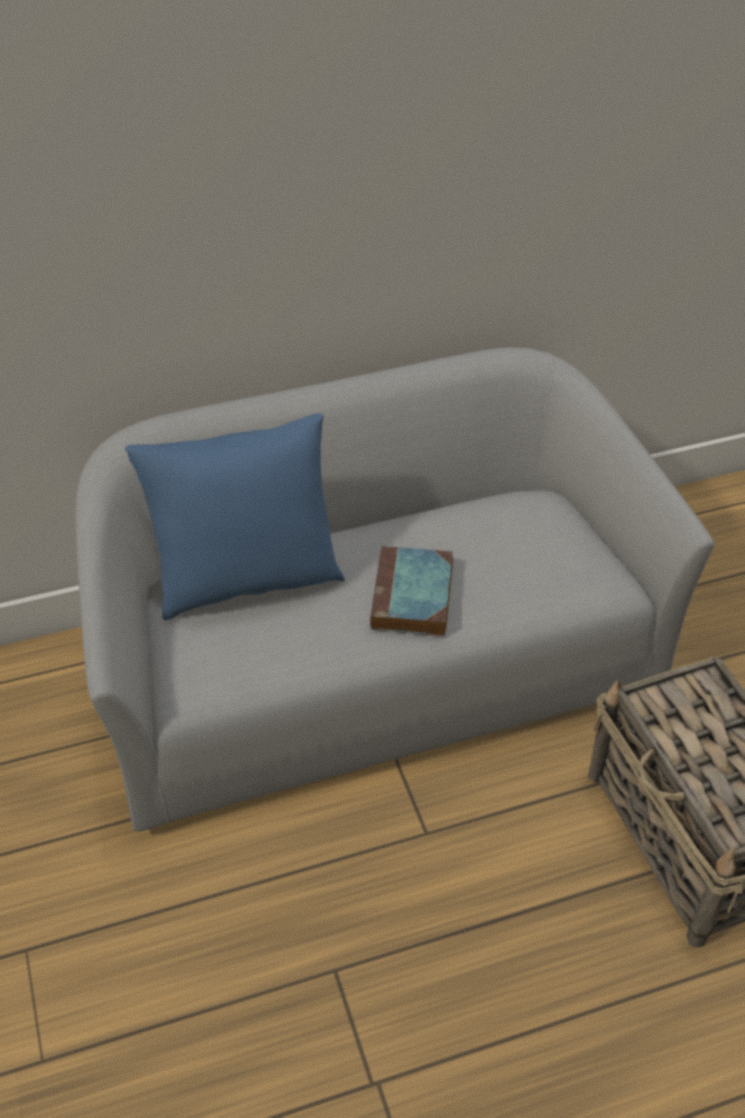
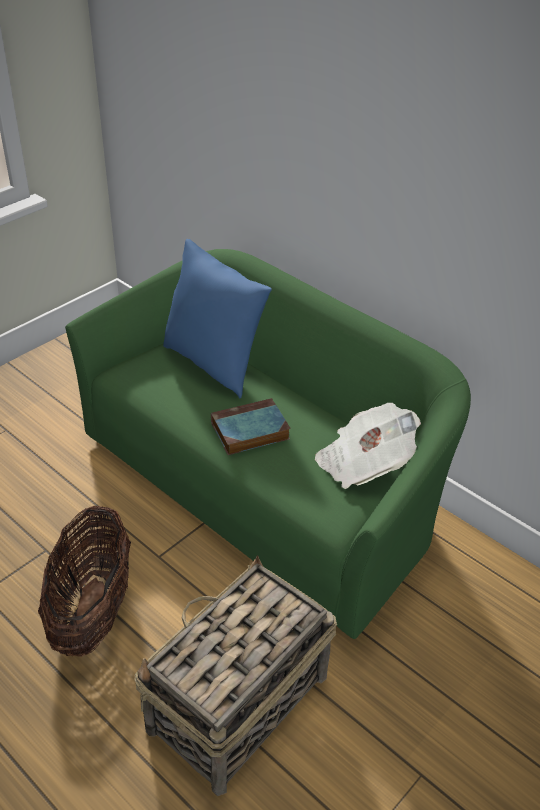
camera: 60 degrees right, 5 degrees down
(372, 668) = (266, 486): grey sofa -> green sofa
(477, 944) = (92, 609): none -> basket
(533, 519) = (363, 463): none -> newspaper

